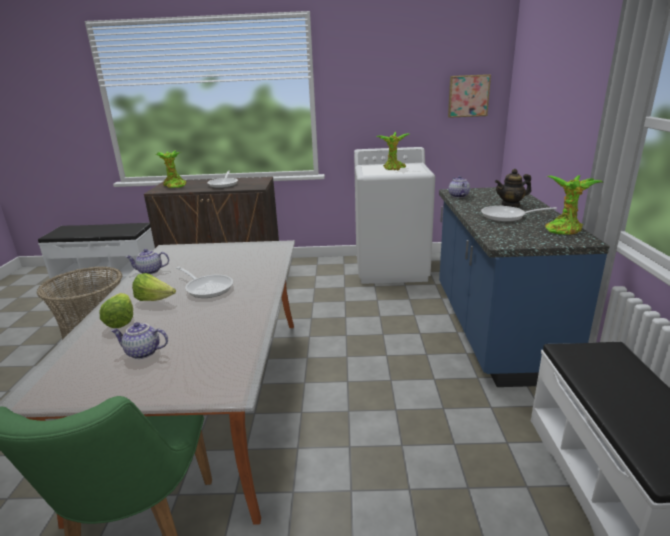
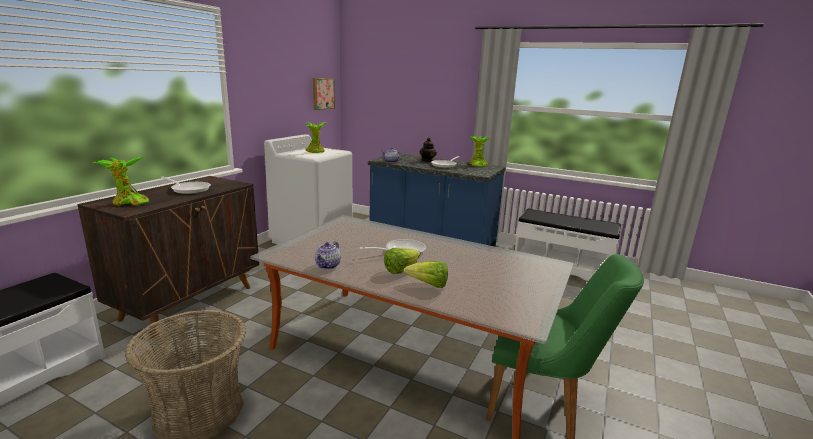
camera: 65 degrees left, 5 degrees down
(142, 353) = (492, 282): teapot -> none

